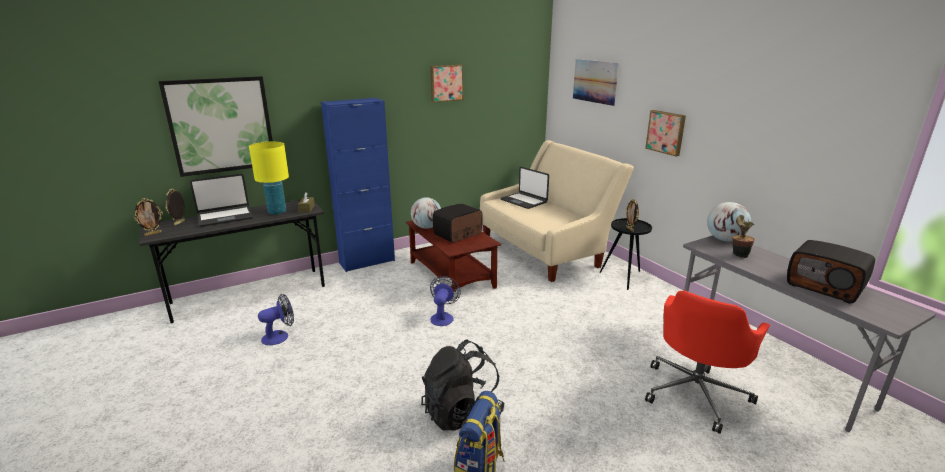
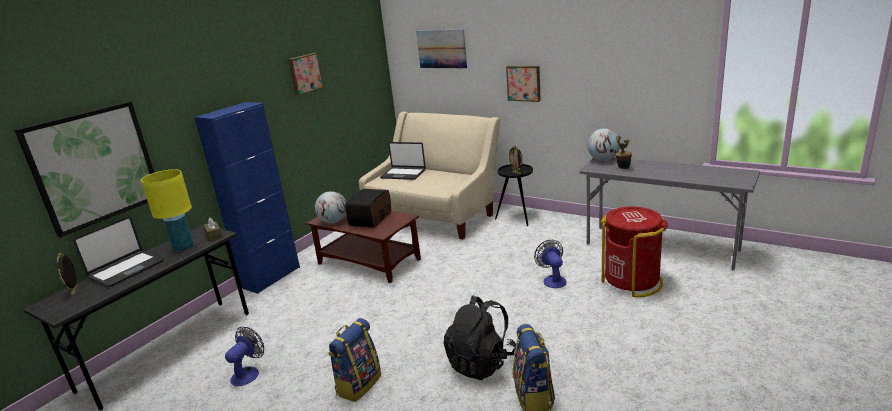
camera: 25 degrees left, 0 degrees up
(153, 234) = (57, 311): picture frame -> none
(344, 384) = (358, 384): none -> backpack
(443, 317) = (395, 298): fan -> fan (552, 279)
(696, 393) = (632, 281): red office chair -> red trash can
(825, 286) = (691, 173): radio -> none

